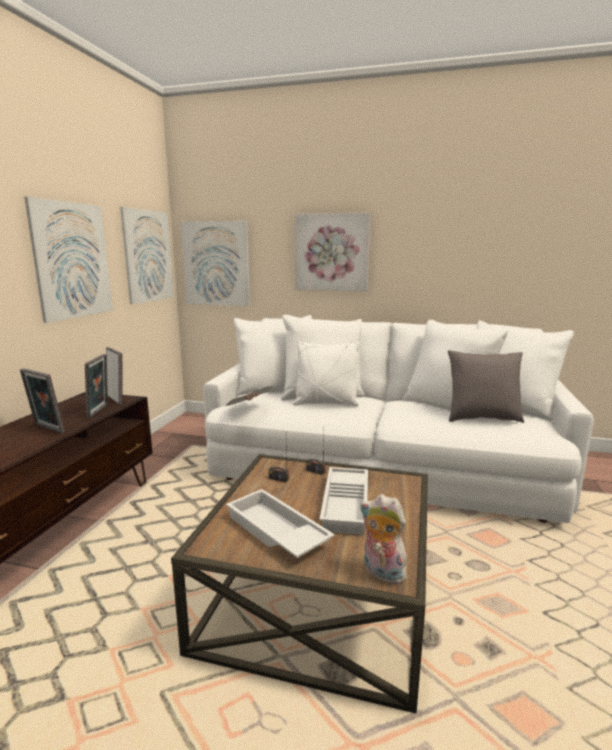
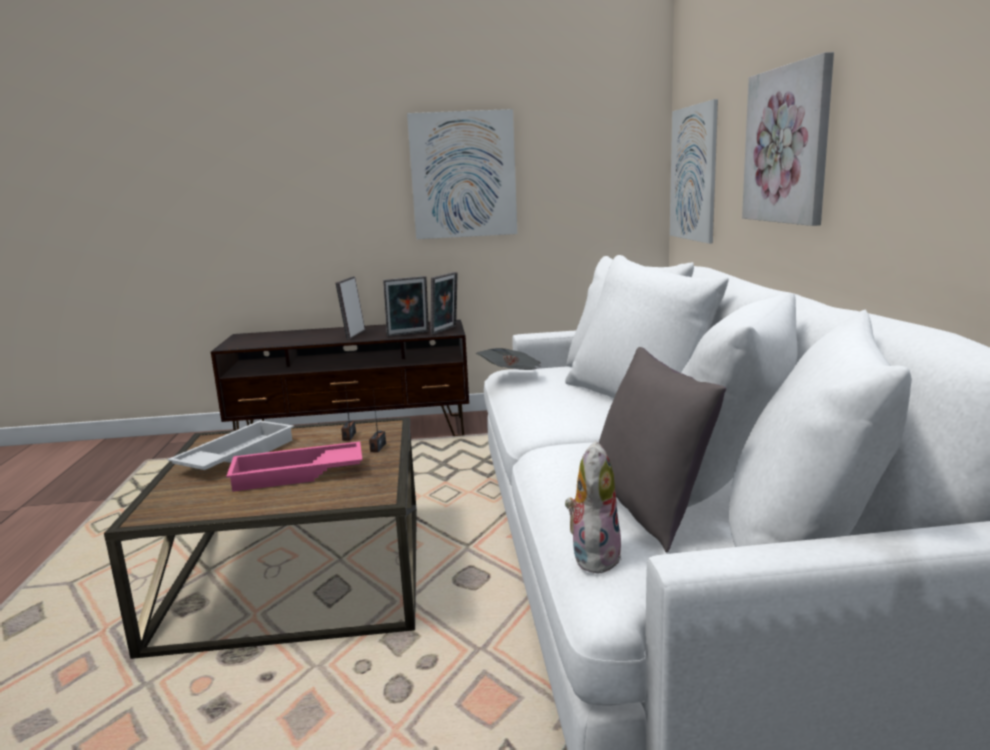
camera: 70 degrees right, 0 degrees up
(148, 256) = (604, 166): picture -> none
(326, 403) = (582, 403): white pillow -> none
(347, 505) = (297, 475): white tray -> pink tray
(381, 573) = (161, 508): plush toy -> plush toy (593, 556)

